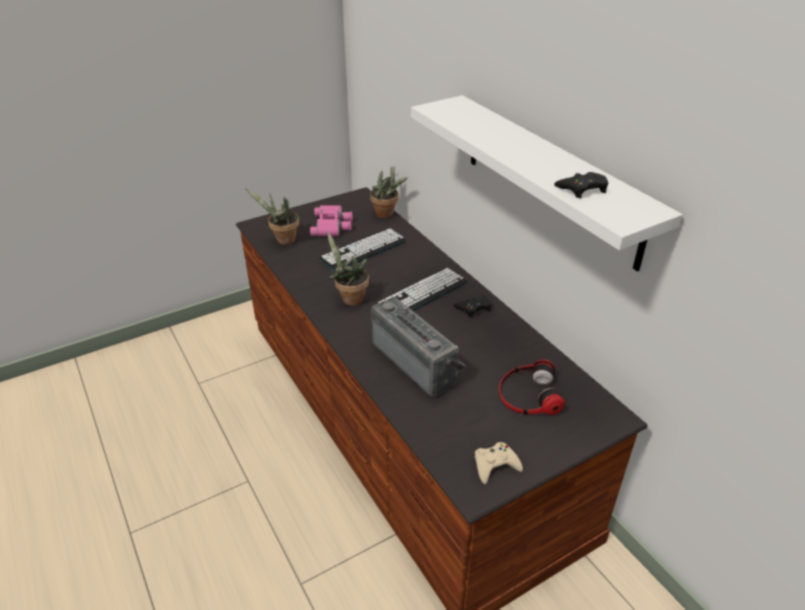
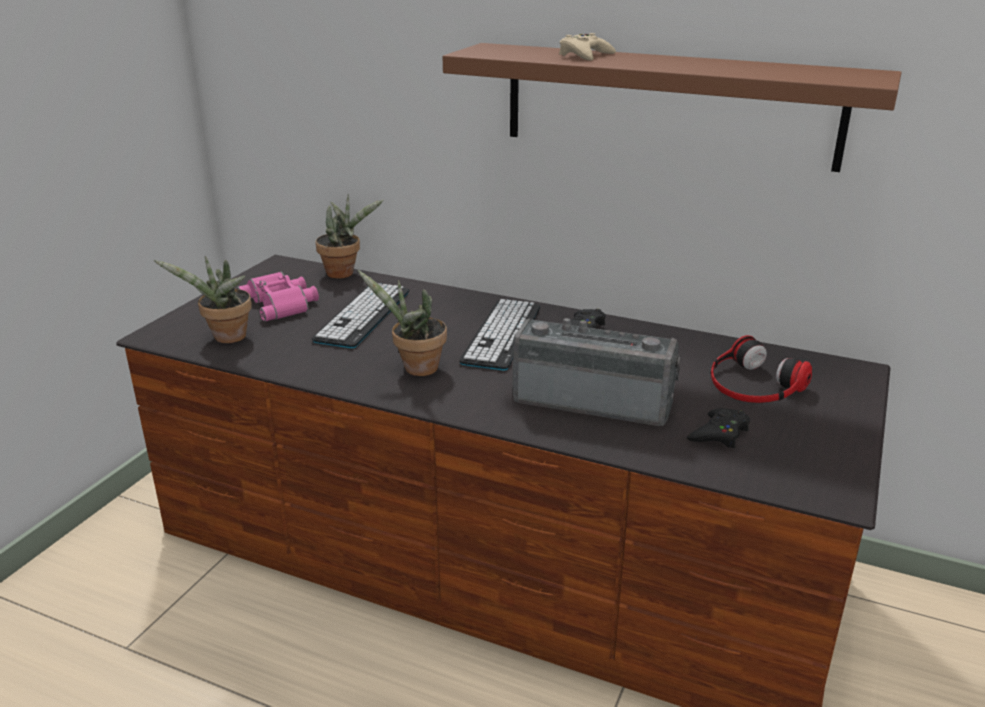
camera: 35 degrees left, 10 degrees down
(495, 465) = (819, 460): beige game controller -> beige game controller (585, 55)
(550, 178) = (668, 105): white shelf -> brown shelf
(582, 189) = (781, 72): black game controller -> black game controller (719, 434)

